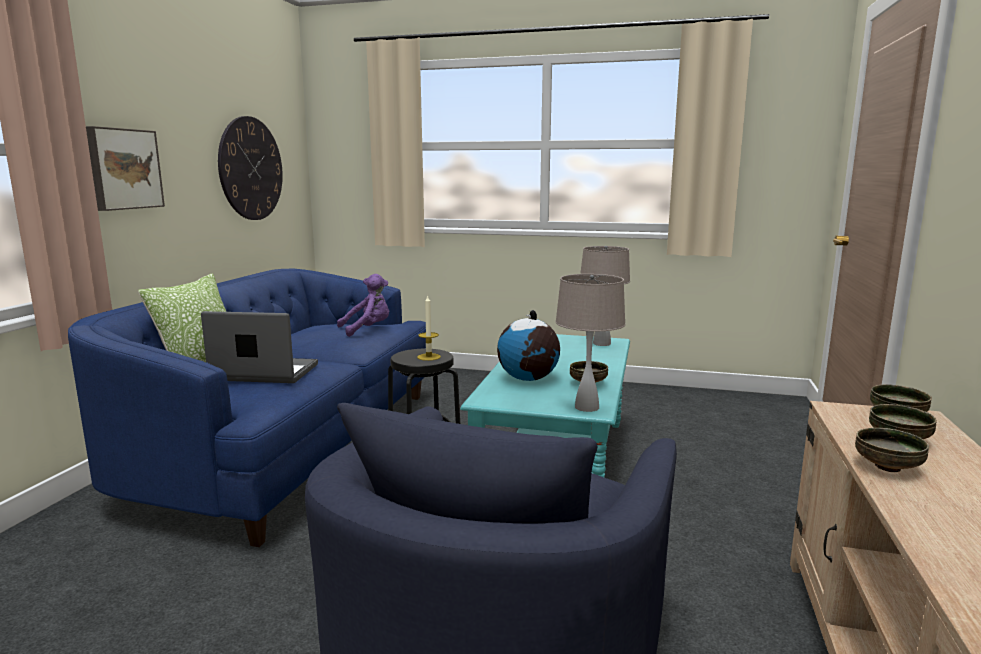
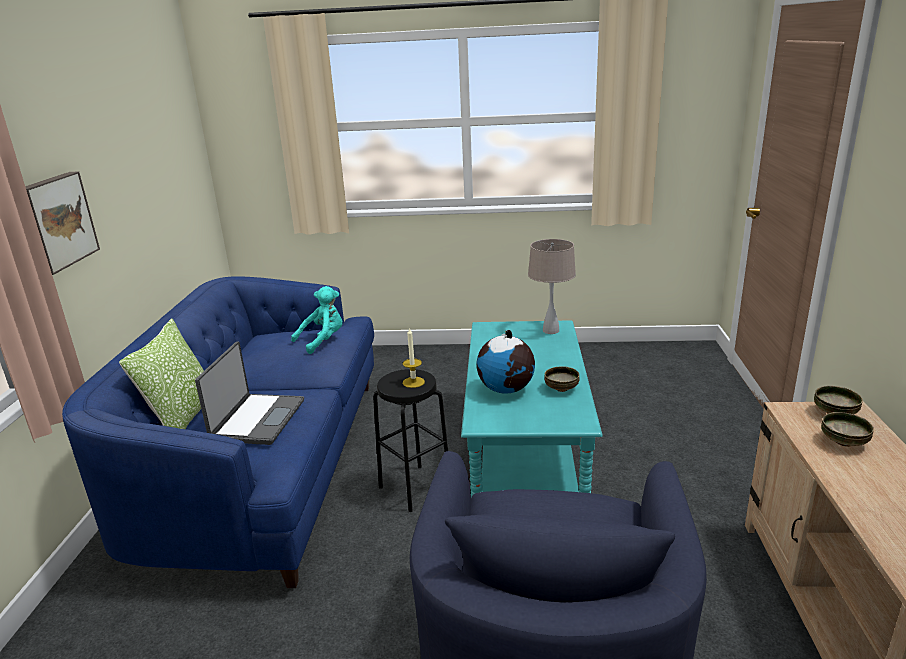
camera: 10 degrees left, 10 degrees up
(251, 169) = (161, 176): wall clock -> none
(264, 373) = (257, 420): laptop -> laptop turned 105 degrees clockwise
(367, 330) = (323, 341): purple plush toy -> turquoise plush toy
(586, 407) = (572, 420): beige table lamp -> none
(888, 468) = (845, 477): bowl -> none

